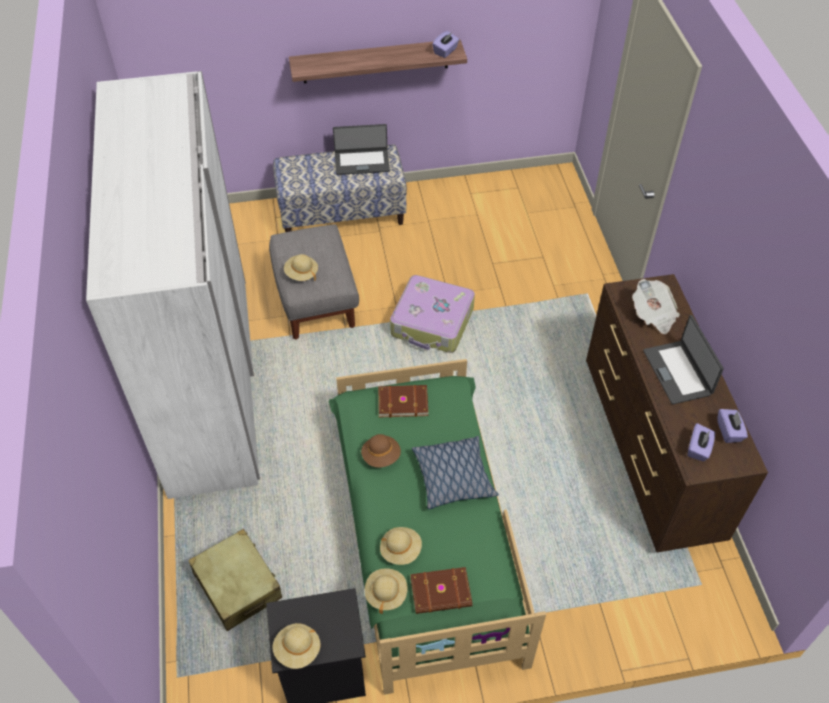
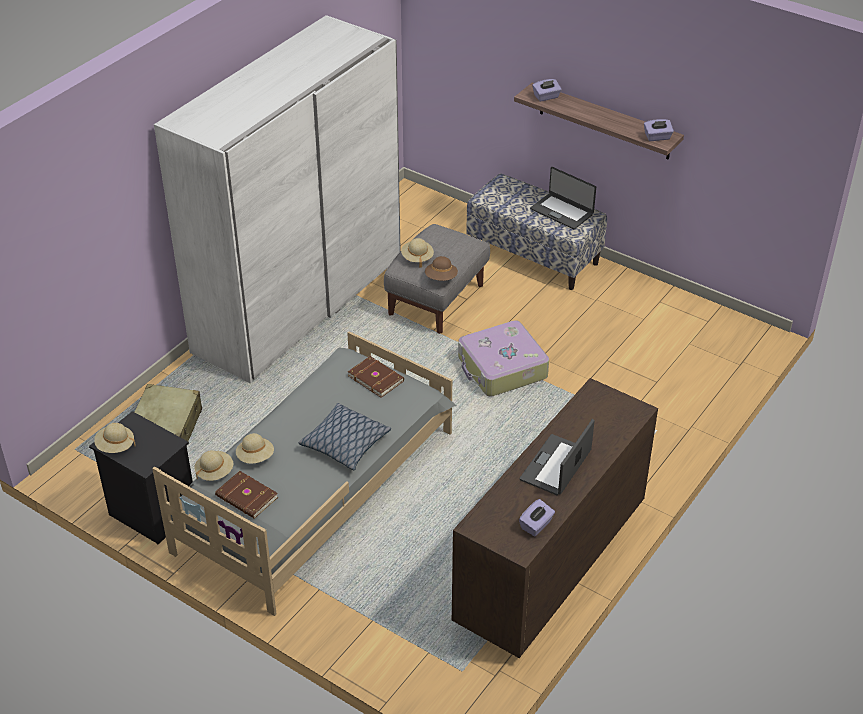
camera: 45 degrees right, 10 degrees down
(381, 456) = (317, 398): brown hat -> brown hat (441, 278)
(425, 532) = (316, 488): green bed -> grey bed
(653, 315) = (596, 421): newspaper -> none
(698, 449) = (496, 517): purple tissue box -> purple tissue box (546, 97)

